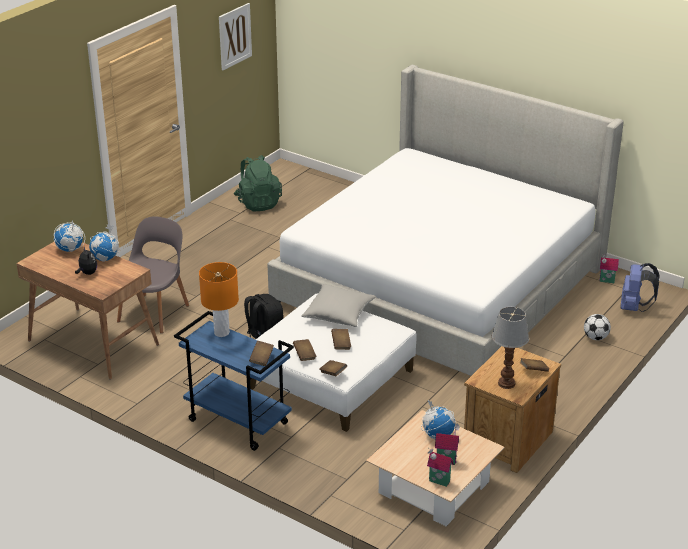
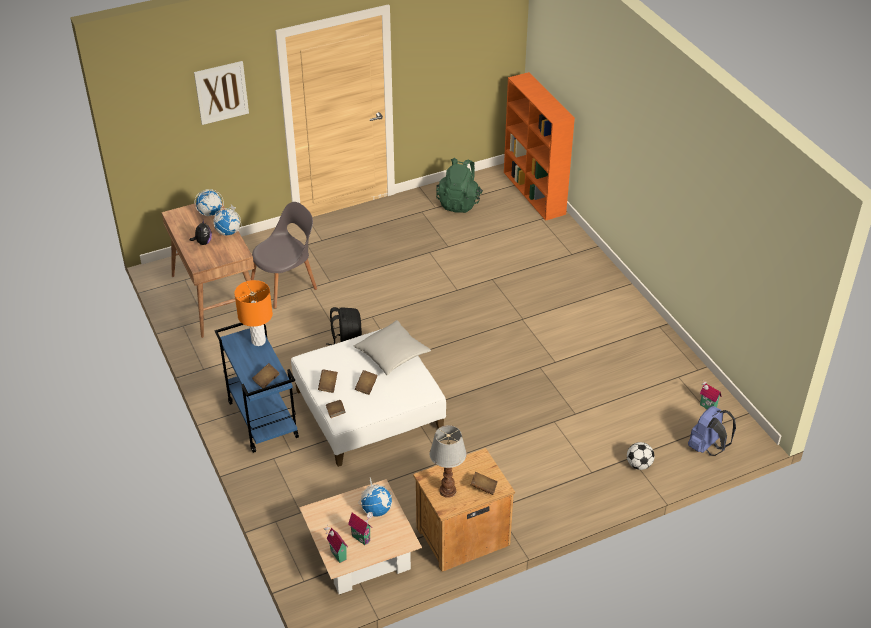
camera: 30 degrees right, 10 degrees up
(234, 36) = (467, 40): picture -> picture (221, 92)
(319, 178) = (534, 193): none -> orange bookcase
(440, 285) = (545, 350): bed -> none

